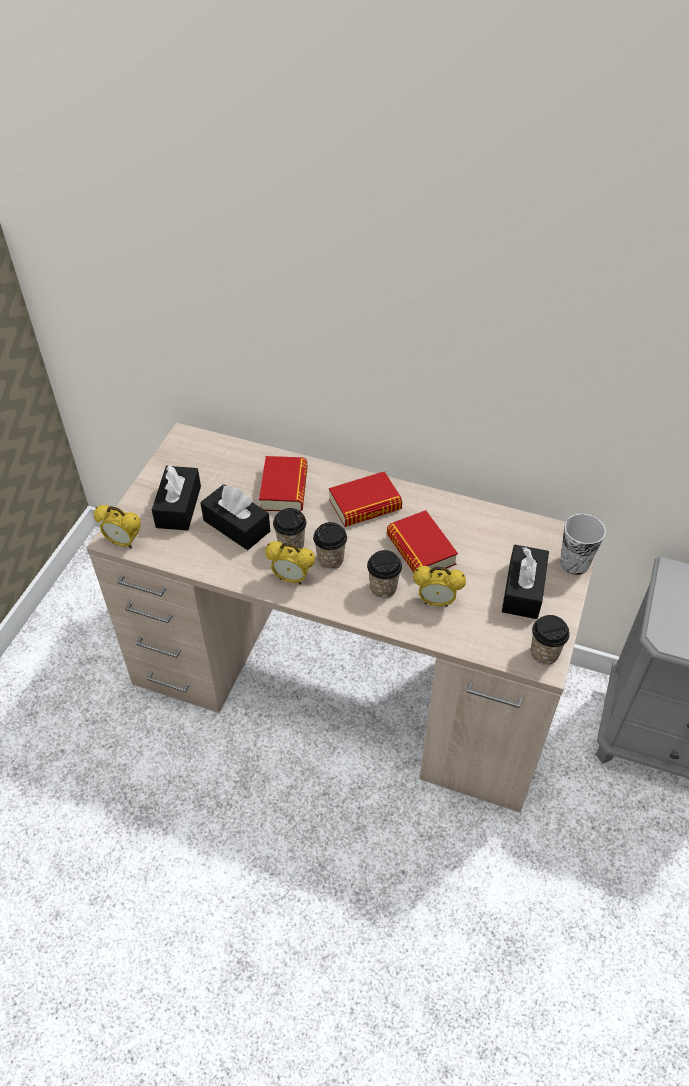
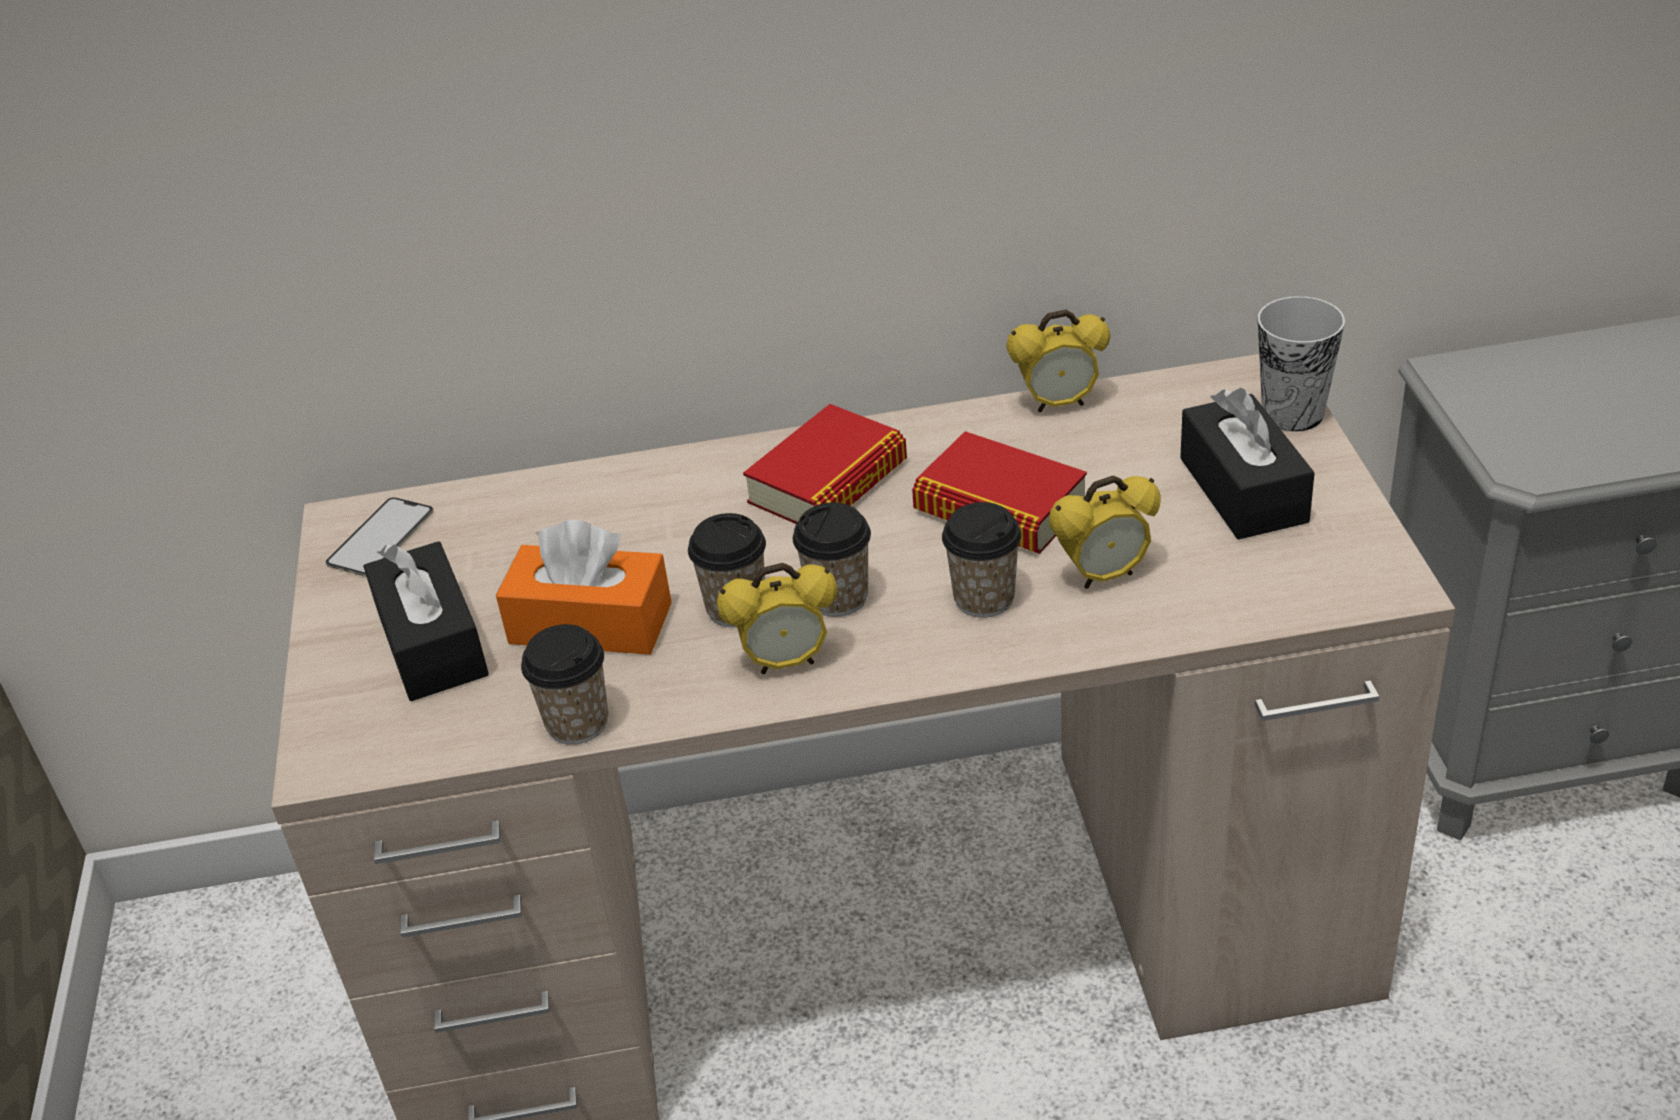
camera: 25 degrees left, 10 degrees down
(124, 542) = (356, 759): alarm clock -> alarm clock (1058, 404)
(191, 451) = (381, 538): none -> phone
(236, 526) = (590, 623): black tissue box -> orange tissue box
(284, 489) = (639, 522): book -> none
(544, 653) = (1371, 569): cup -> cup (577, 723)

